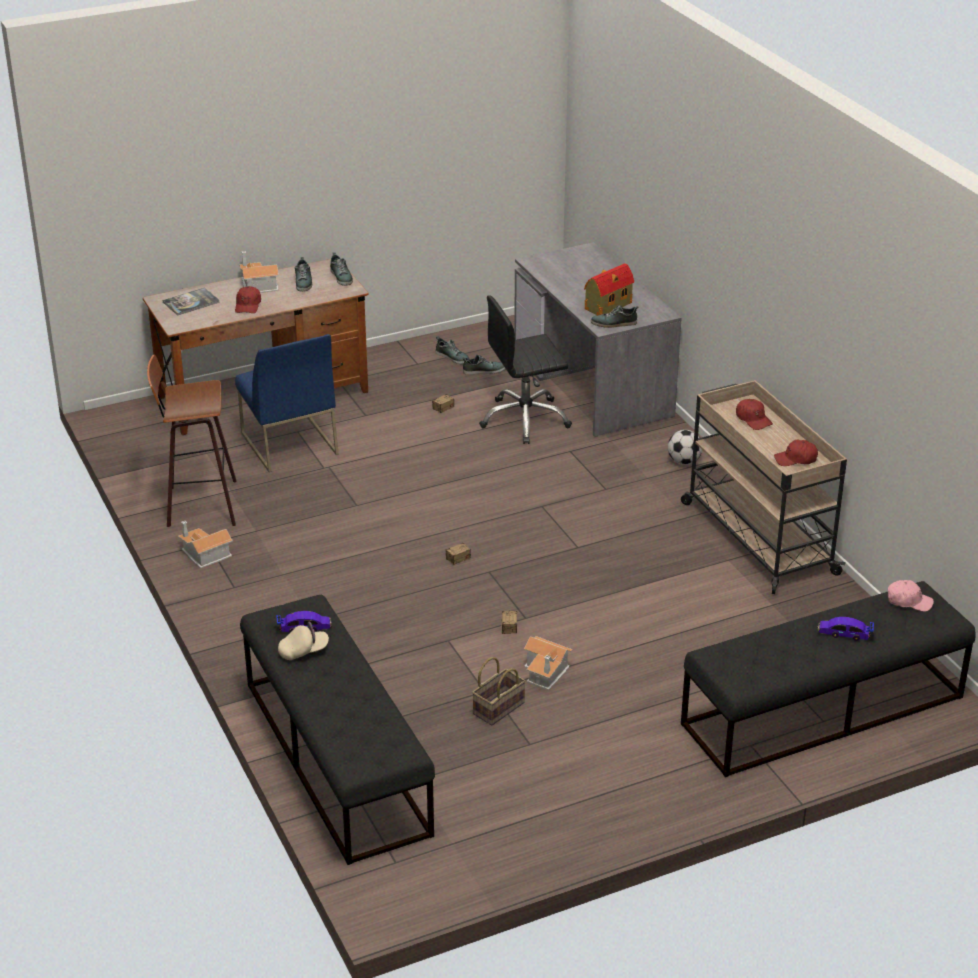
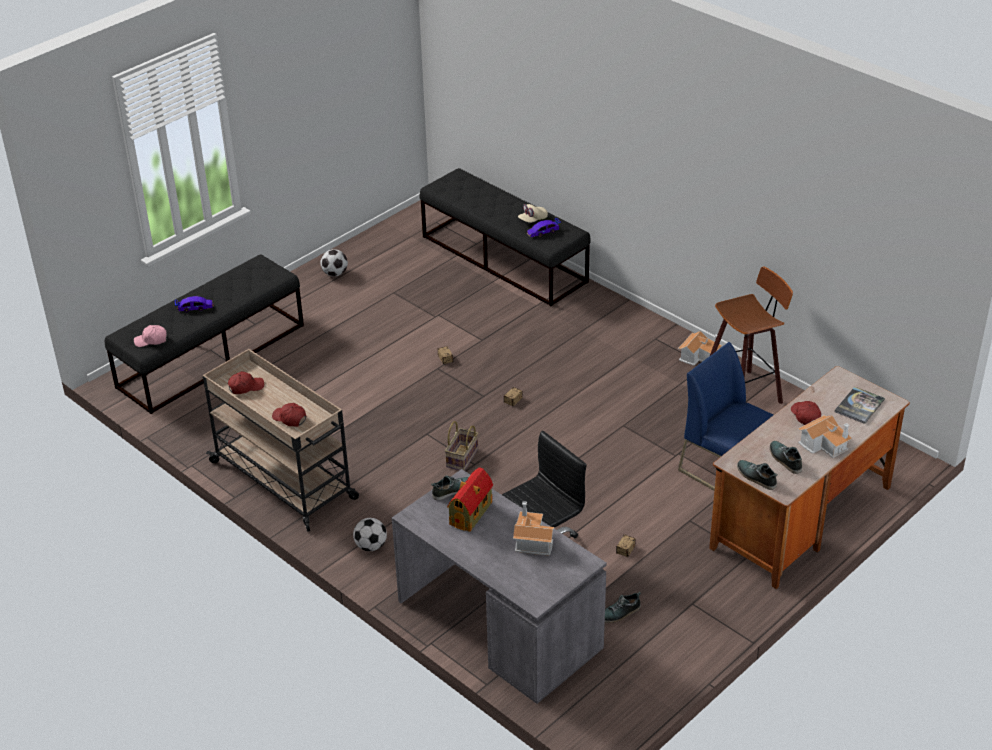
camera: 160 degrees right, 5 degrees up
(453, 357) = (663, 624): shoe -> none
(498, 707) = (423, 307): basket -> basket (462, 458)
(546, 672) = (404, 335): toy house -> toy house (531, 540)
(604, 802) = (335, 273): none -> football

